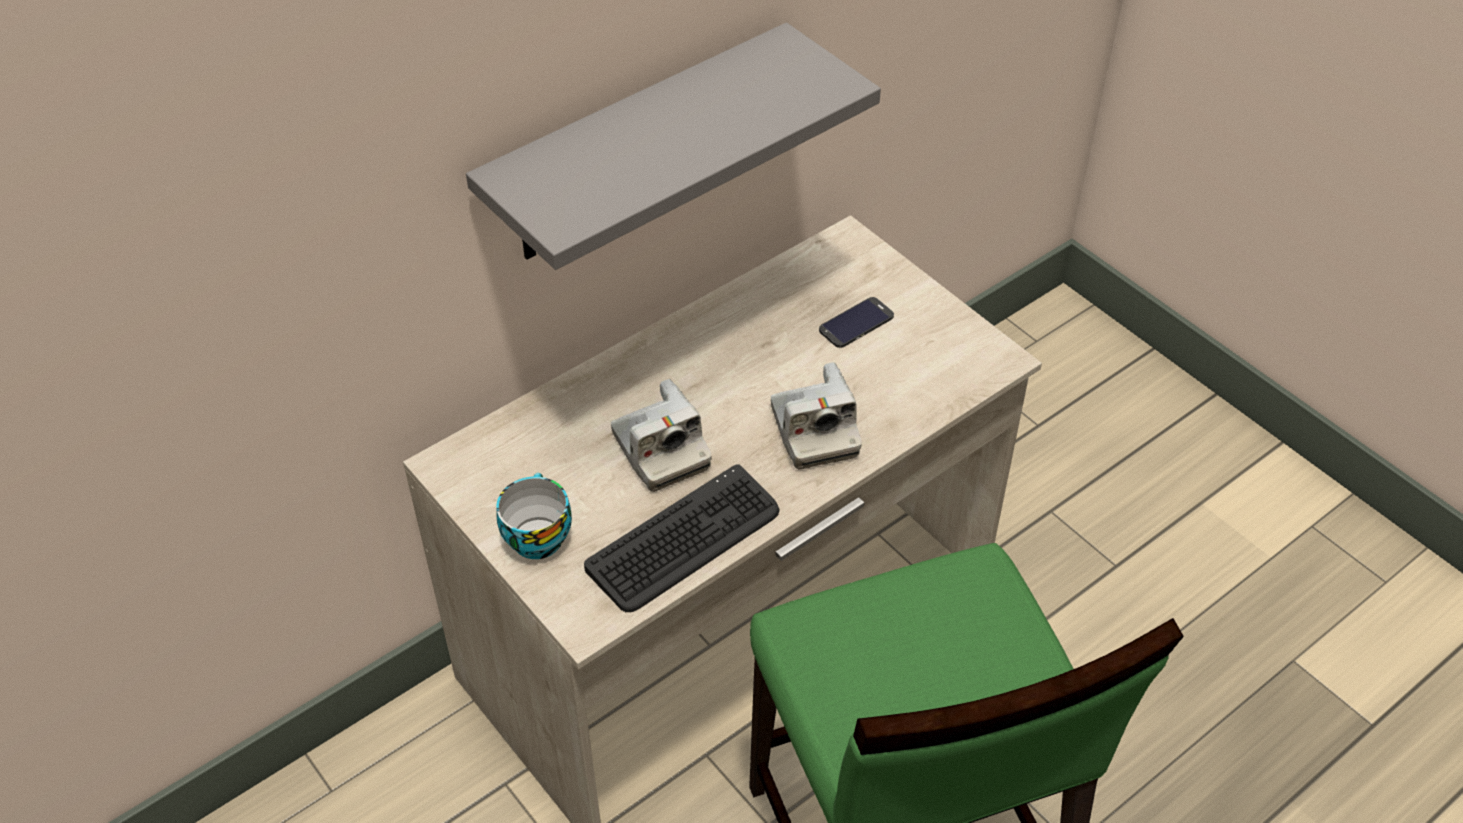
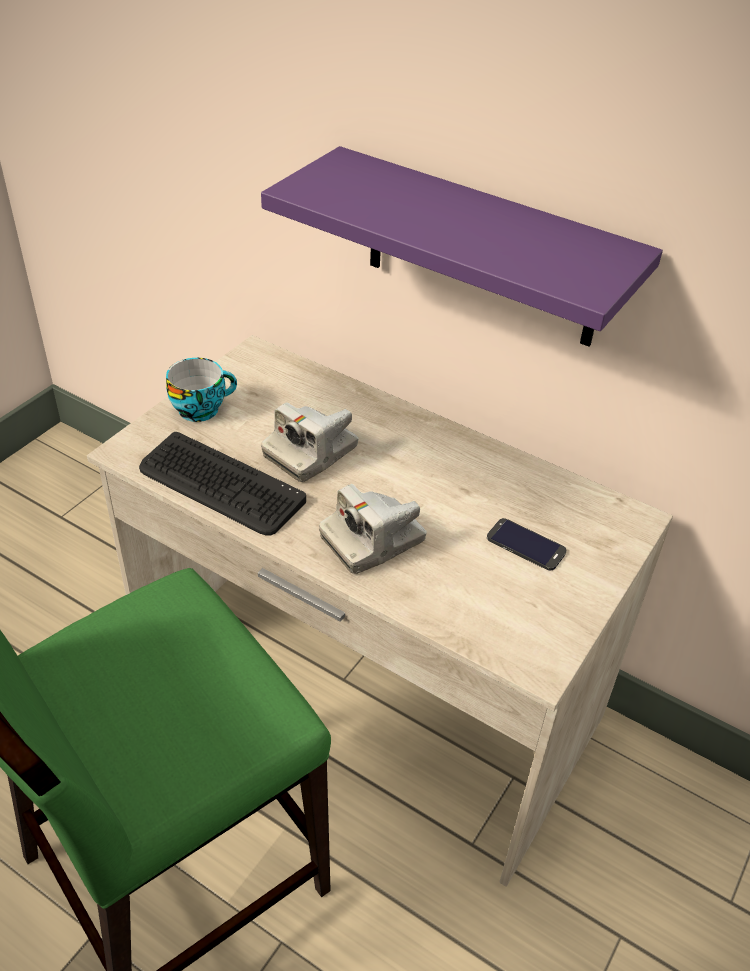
camera: 70 degrees right, 5 degrees down
(637, 147) = (482, 250): grey shelf -> purple shelf

